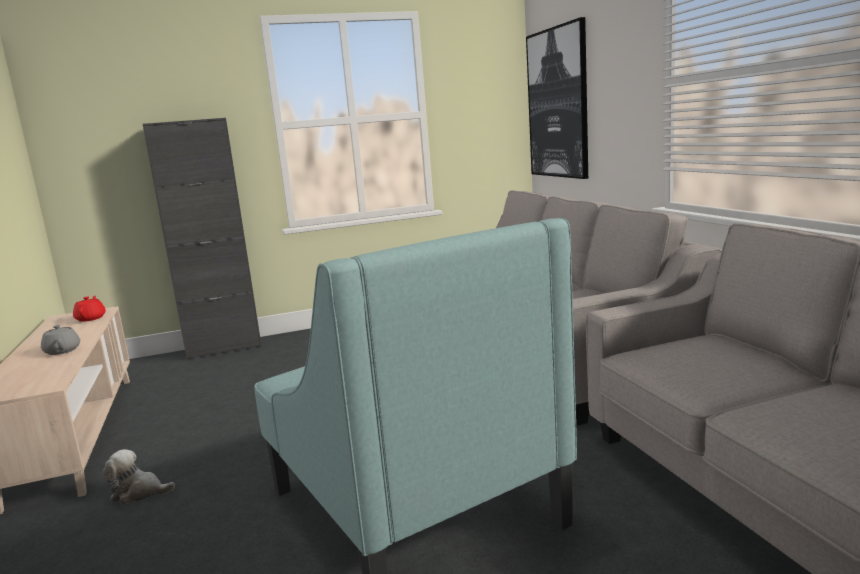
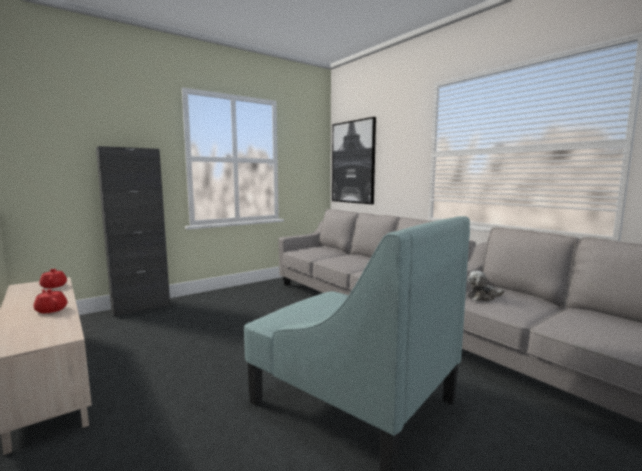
camera: 20 degrees left, 5 degrees down
(62, 350) = (51, 310): grey teapot -> red teapot
(139, 492) = (138, 417): plush toy -> plush toy (483, 297)

